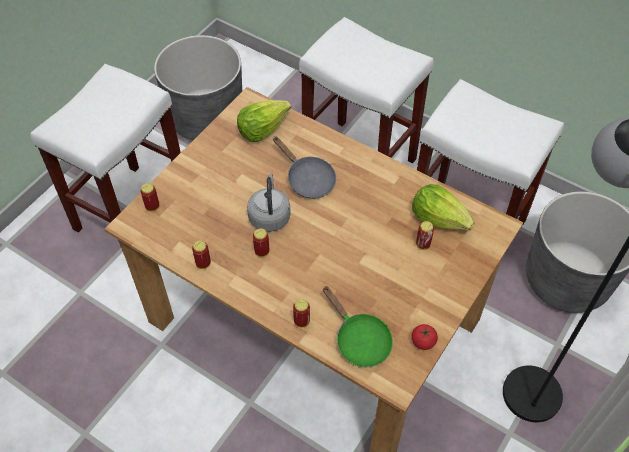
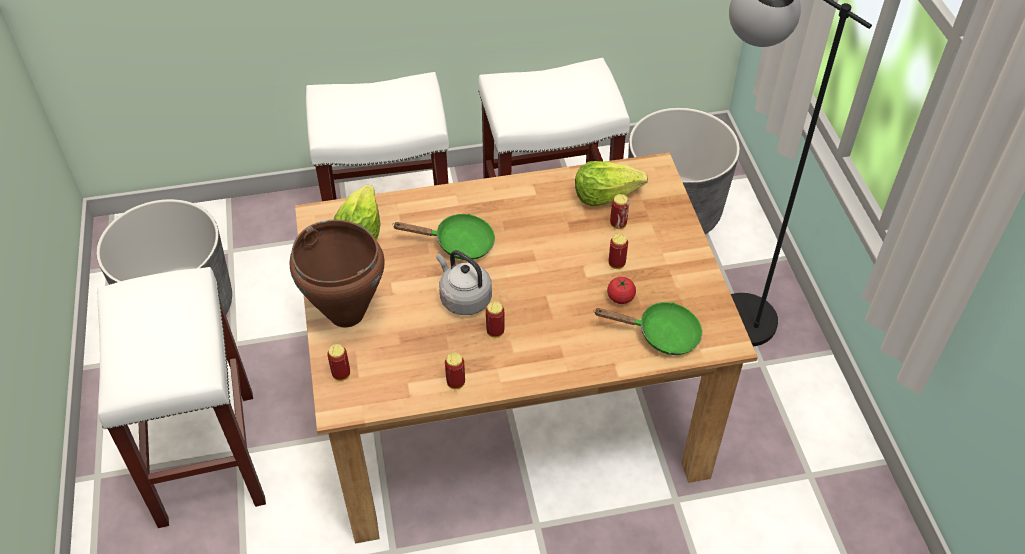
camera: 45 degrees left, 5 degrees down
(196, 173) = (346, 314): none -> brown cooking pot
(301, 321) = (600, 358): can -> can (616, 264)
(307, 179) = (458, 243): grey frying pan -> green frying pan
(423, 341) = (708, 296): tomato -> tomato (620, 297)

